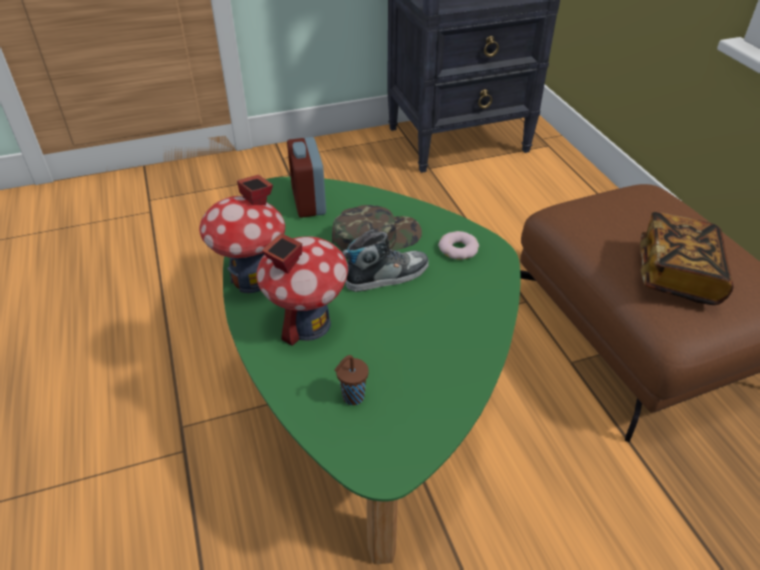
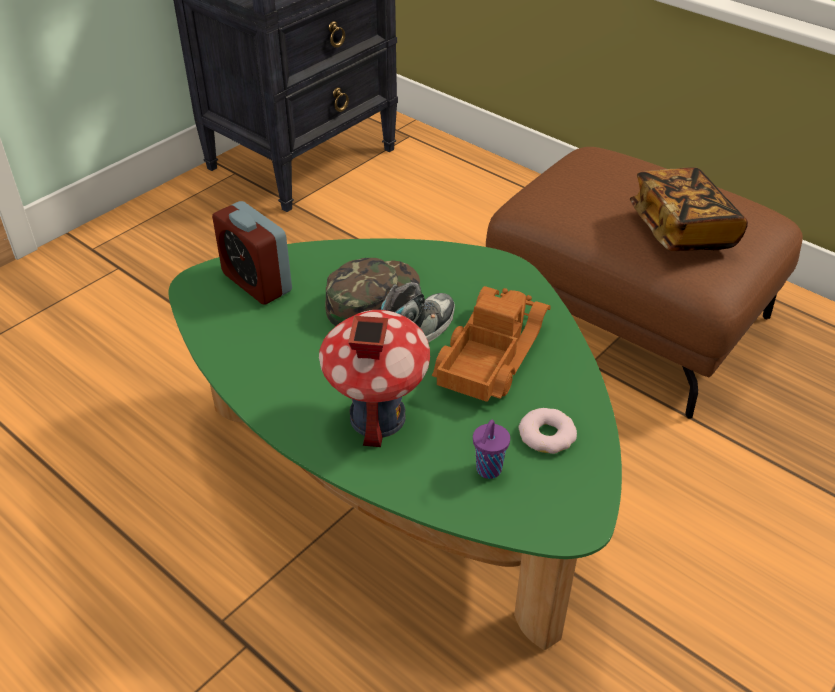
camera: 30 degrees left, 0 degrees up
(252, 278) = (269, 394): toy house -> none
(352, 397) = (488, 471): brown cup -> purple cup
(426, 311) = (488, 354): none -> toy truck
(458, 249) = (468, 277): donut -> donut (547, 435)

